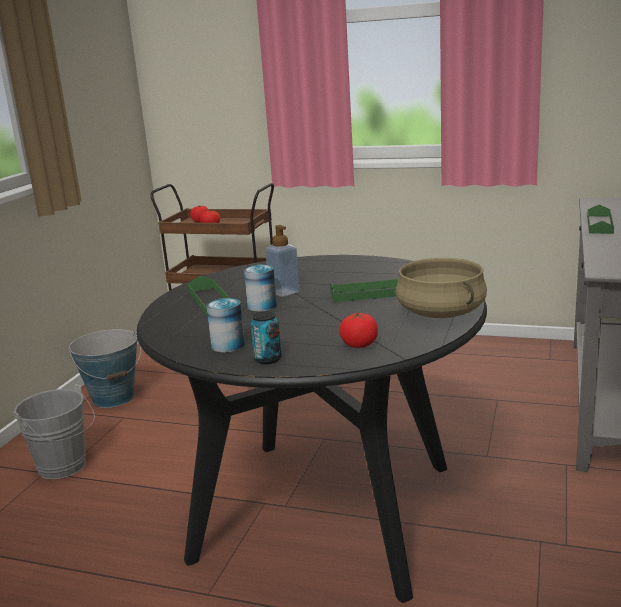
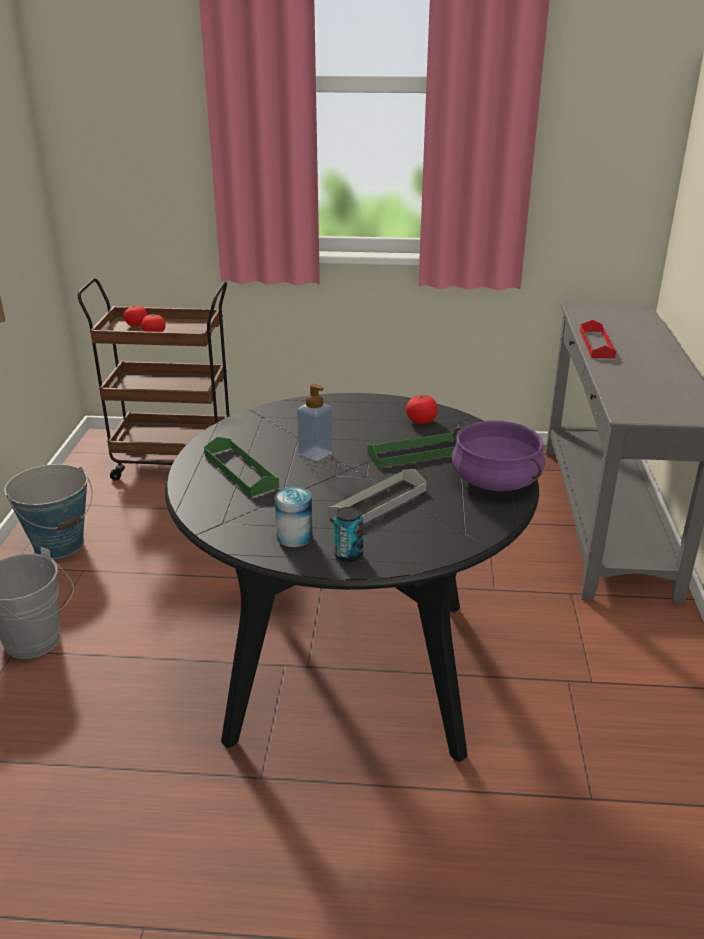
camera: 15 degrees left, 10 degrees up
(262, 306) = (301, 475): can -> none
(318, 325) = (378, 503): none -> grey tray
(359, 344) = (434, 529): tomato -> tomato (421, 420)
(440, 313) = (495, 481): beige cooking pot -> purple cooking pot
(599, 224) = (596, 344): green tray -> red tray

